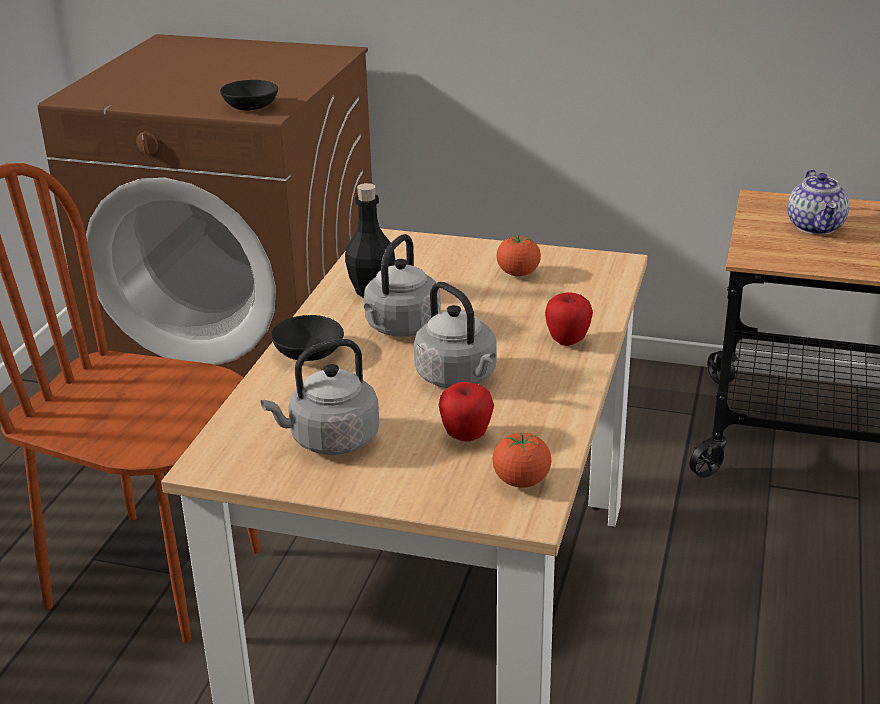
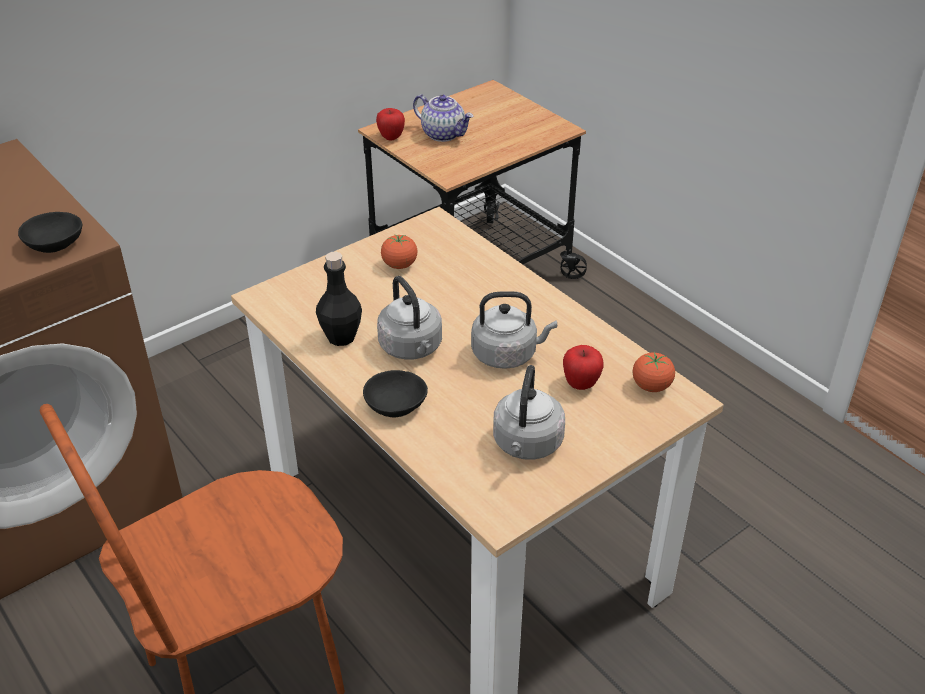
camera: 55 degrees left, 10 degrees up
(567, 341) = (511, 290): apple -> apple (391, 137)

